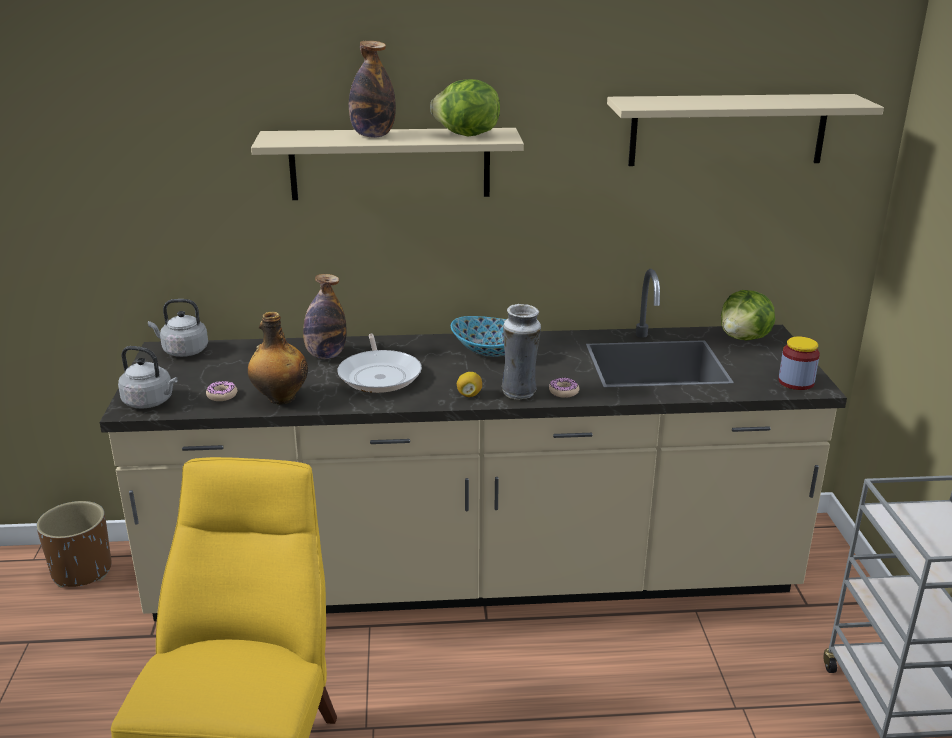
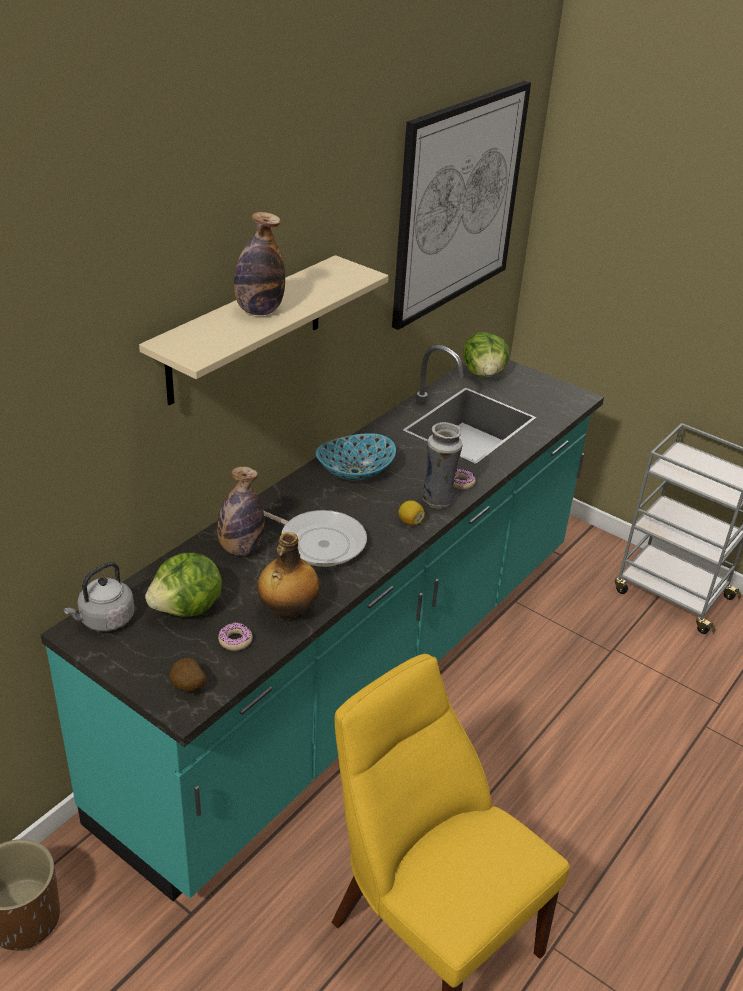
camera: 50 degrees left, 10 degrees up
(150, 402) = (187, 688): grey kettle -> potato
(466, 135) = (329, 281): lettuce -> lettuce (188, 608)
(475, 577) = (359, 673): beige counter -> turquoise counter
(728, 130) = (458, 203): beige shelf -> picture
(796, 382) = (564, 398): jar -> none

